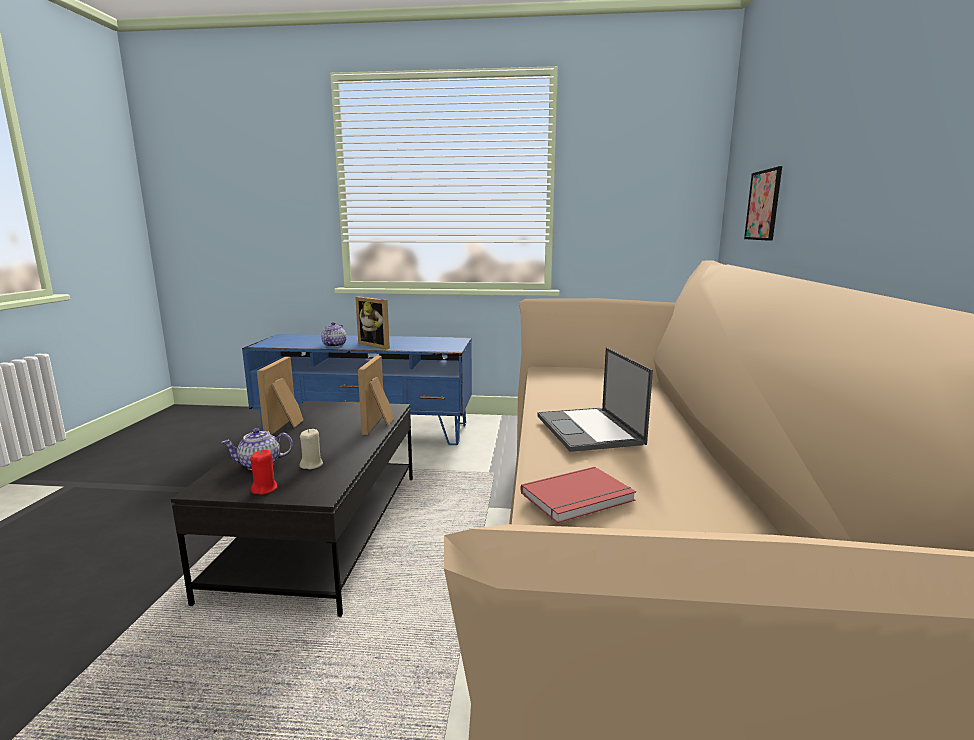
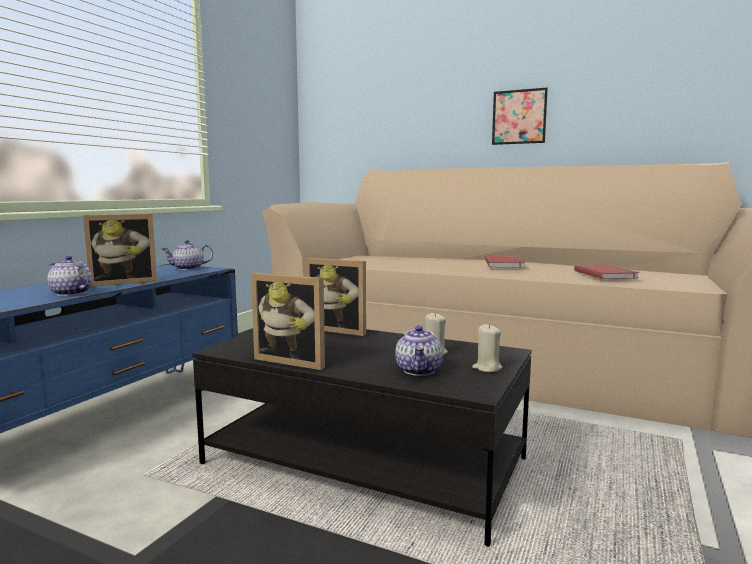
camera: 70 degrees left, 5 degrees down
(264, 489) = (487, 368): red candle -> beige candle
(449, 344) = (188, 268): none -> teapot
(589, 430) = (505, 264): laptop -> red book
(763, 205) = (375, 133): picture -> picture (519, 117)

